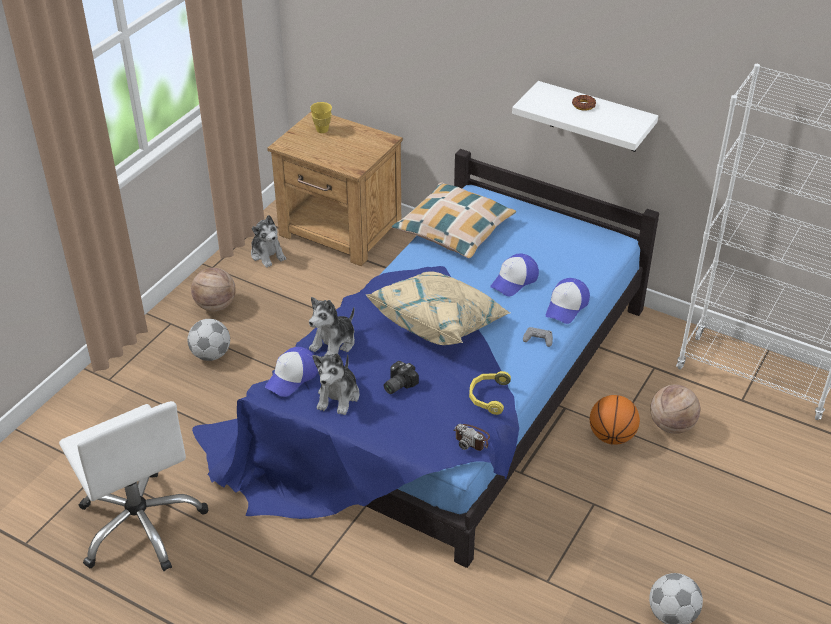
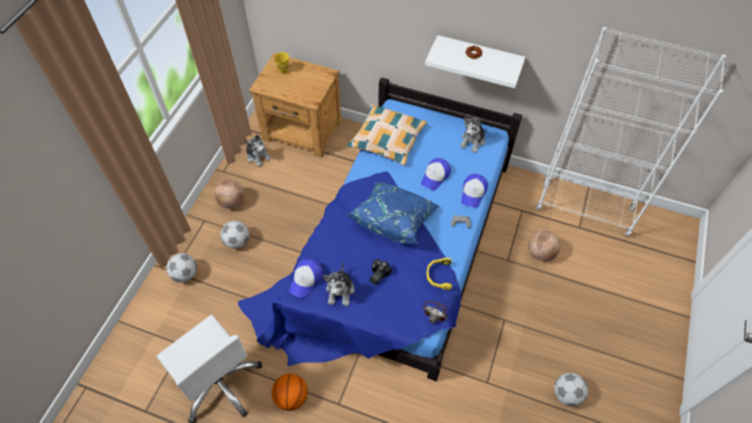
camera: 10 degrees left, 15 degrees up
(126, 385) = (185, 274): none -> football
(334, 343) = (328, 247): plush toy -> plush toy (472, 141)
(440, 323) = (394, 219): beige pillow -> blue pillow
(611, 436) = (505, 267): basketball -> basketball (291, 397)

